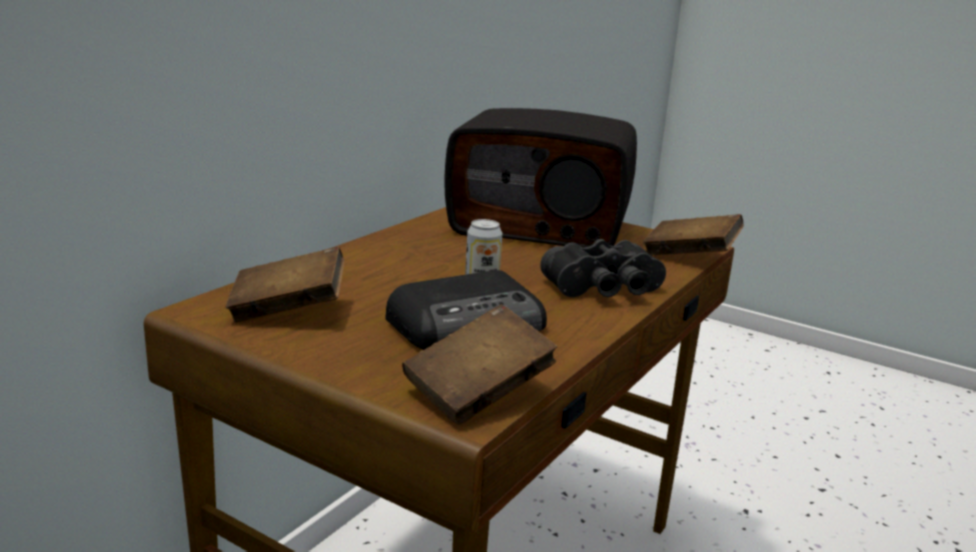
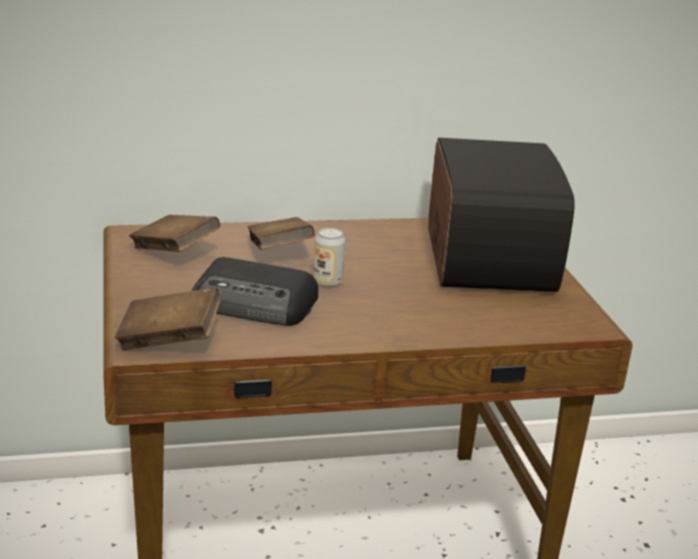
camera: 45 degrees right, 5 degrees up
(541, 226) = (484, 259): radio -> radio turned 150 degrees counterclockwise
(606, 290) = (407, 322): black binoculars -> none
(690, 256) = (554, 329): brown book -> brown book (279, 252)

